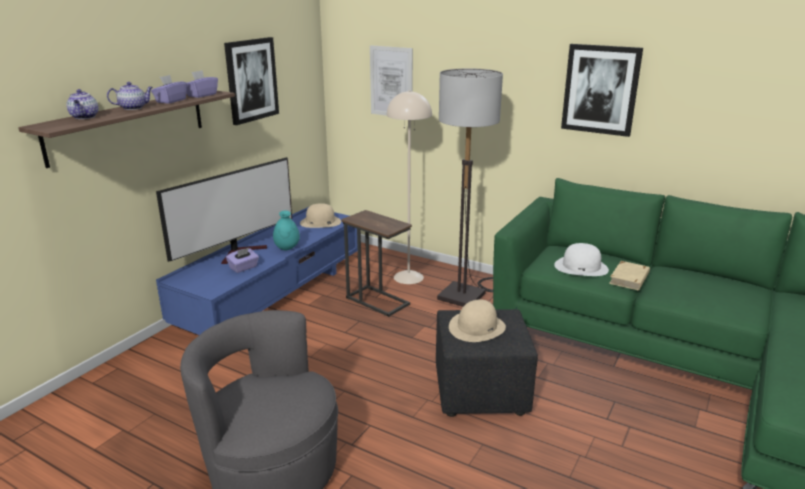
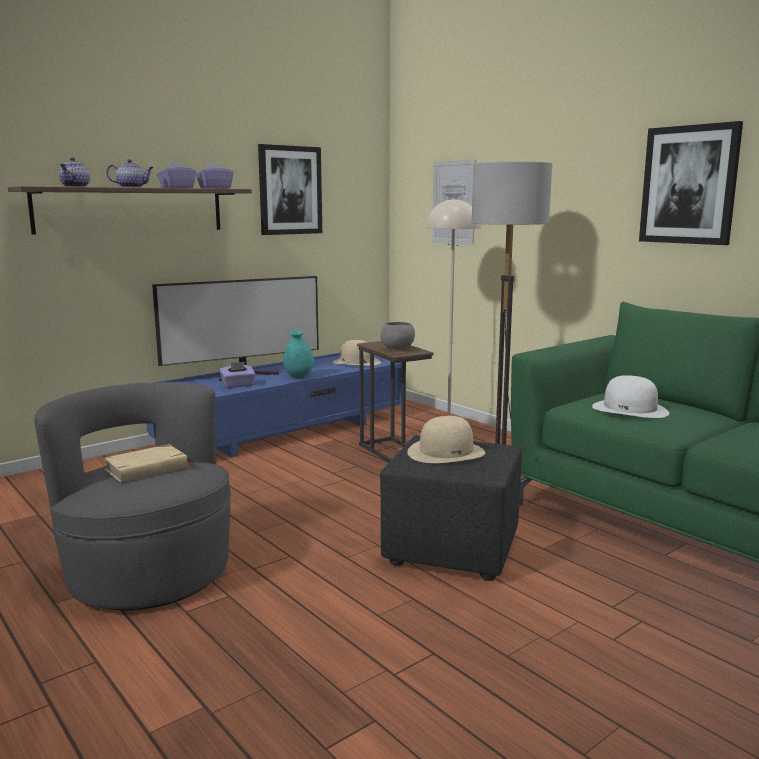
camera: 20 degrees right, 10 degrees down
(381, 223) = (397, 349): none -> grey bowl
(629, 278) = (692, 425): beige book -> beige book (147, 468)

